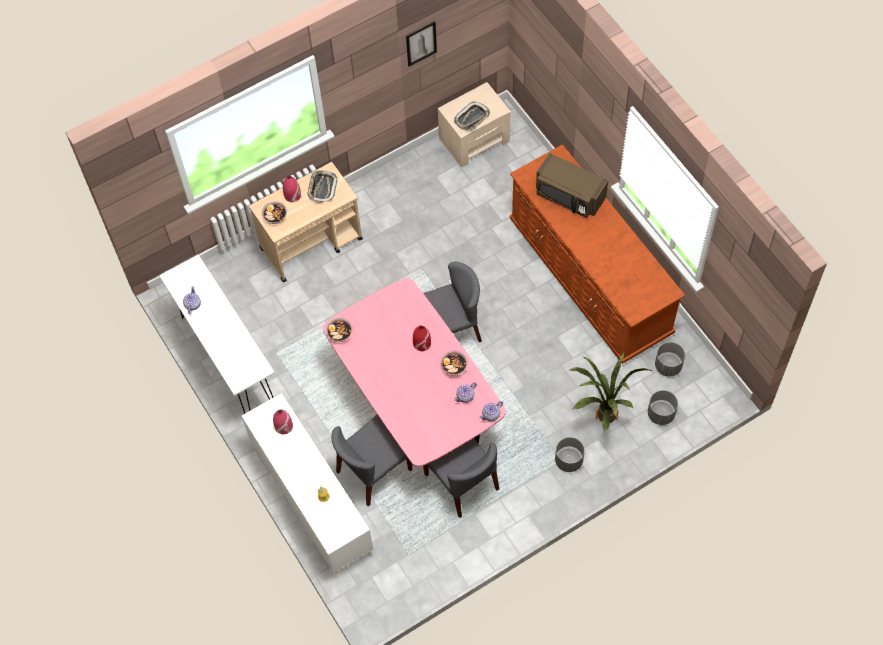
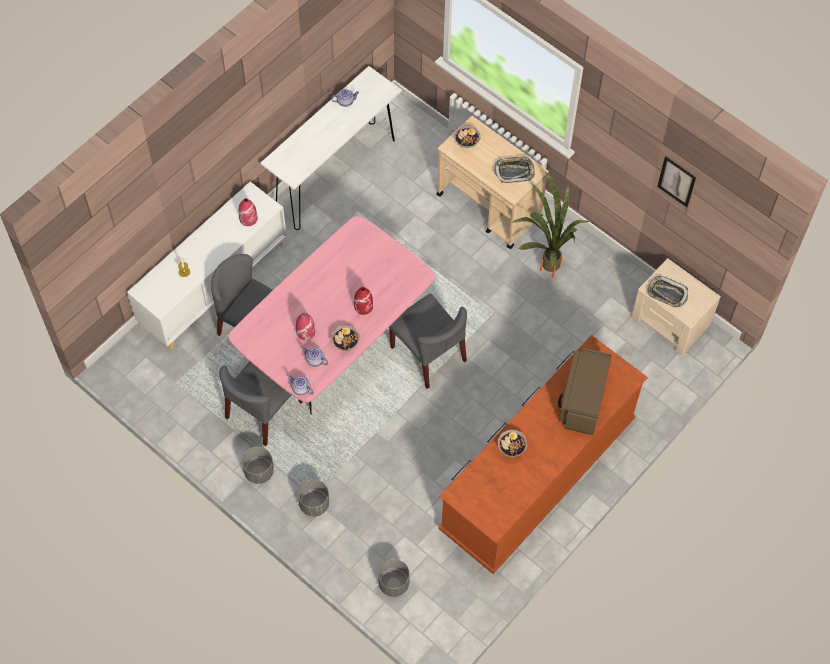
camera: 70 degrees right, 0 degrees up
(292, 195) = (496, 148): red vase -> red vase (305, 332)
(340, 334) = (352, 232): bowl -> bowl (511, 447)
(600, 421) = (367, 524): potted plant -> potted plant (545, 264)
(668, 366) = (453, 579): grey planter -> grey planter (258, 471)

